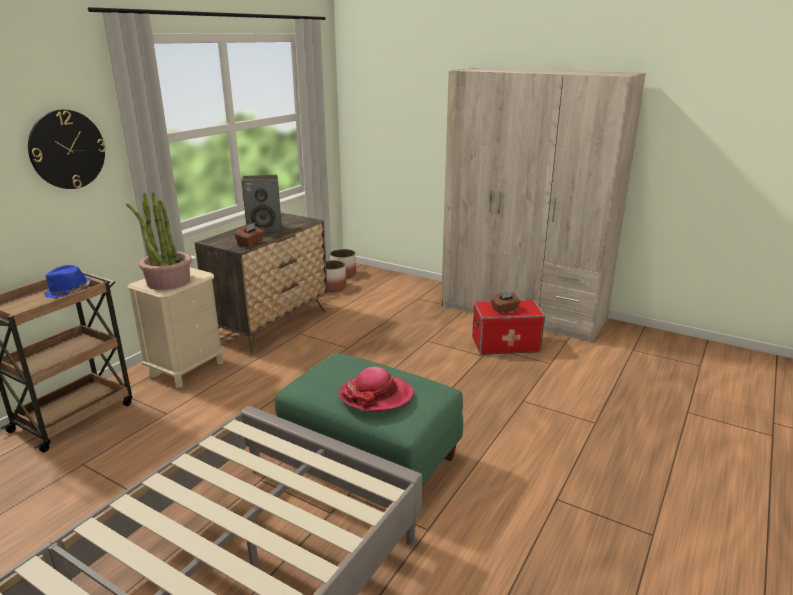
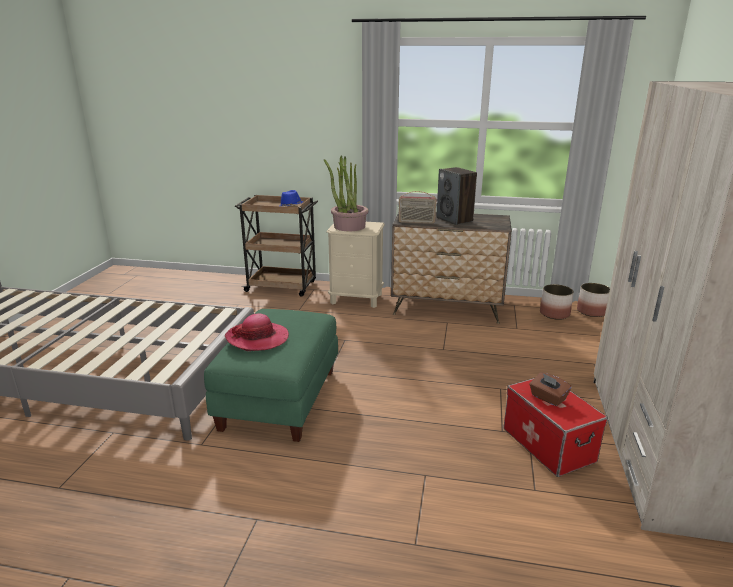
camera: 70 degrees right, 0 degrees up
(67, 149) = (329, 118): wall clock -> none
(251, 243) = (416, 222): brown tissue box -> radio

